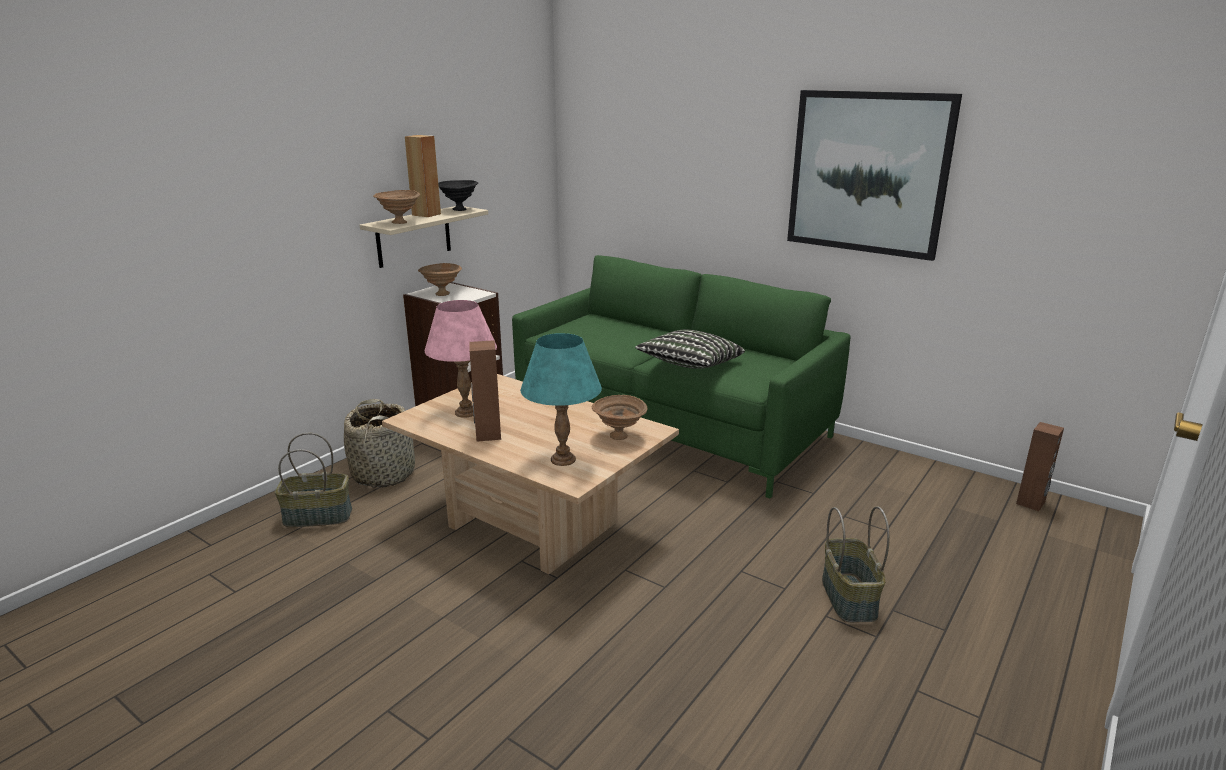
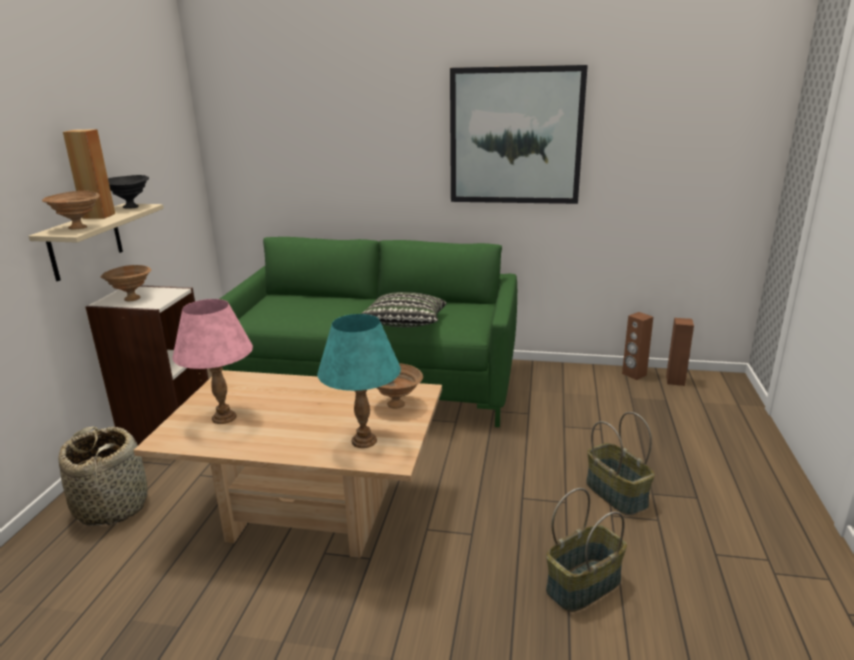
camera: 25 degrees left, 0 degrees up
(318, 516) = (60, 577): basket -> basket (583, 584)
(487, 434) = (266, 435): brown speaker -> brown speaker (634, 374)

